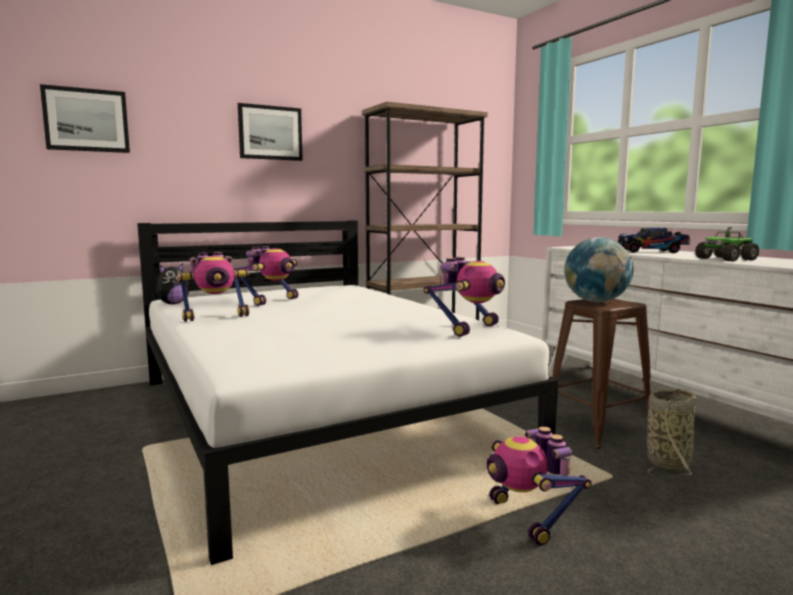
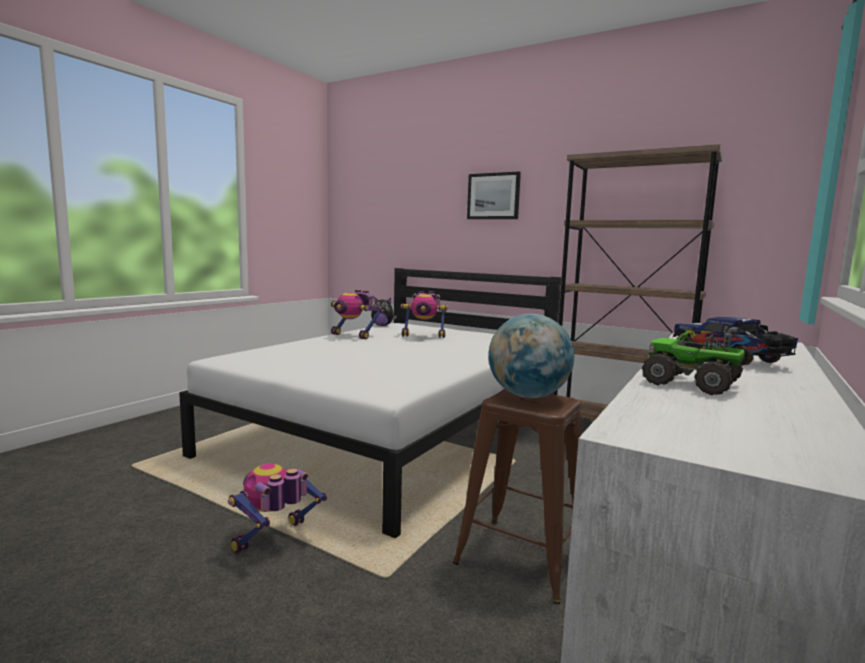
camera: 60 degrees right, 0 degrees up
(86, 120) = (381, 199): picture -> none
(468, 329) = (394, 382): toy robot -> none
(669, 462) = (463, 619): basket -> none

